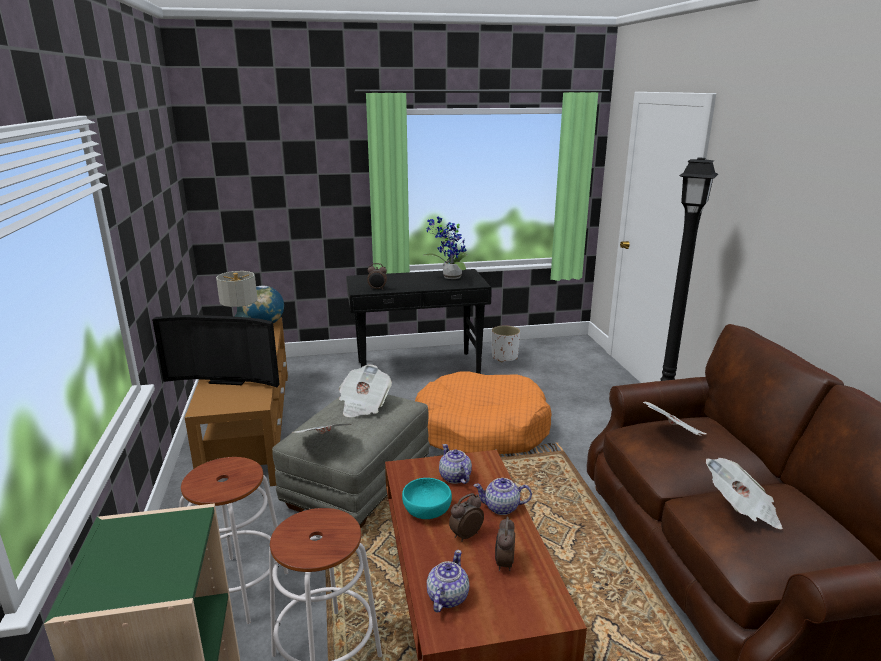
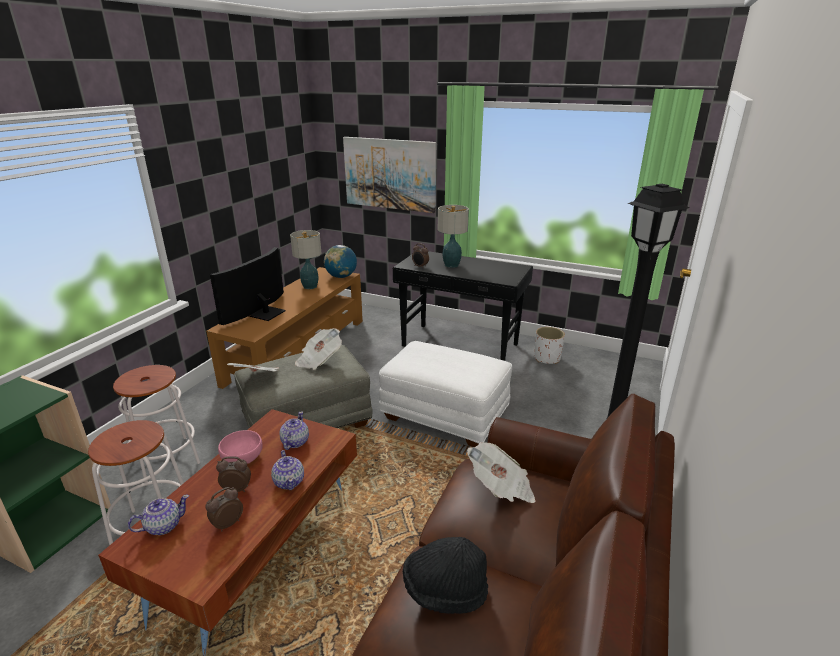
camera: 35 degrees right, 5 degrees up
(228, 380) = (263, 312): television -> television turned 75 degrees clockwise
(294, 195) = (390, 174): none -> picture
(405, 282) = (452, 265): none -> table lamp
(426, 510) = (242, 458): turquoise bowl -> pink bowl
(449, 277) = (495, 269): potted plant -> none
(481, 429) = (445, 415): orange dog bed -> white ottoman
(502, 507) = (289, 481): teapot -> teapot turned 150 degrees counterclockwise
(741, 509) = (444, 590): newspaper -> black hat

